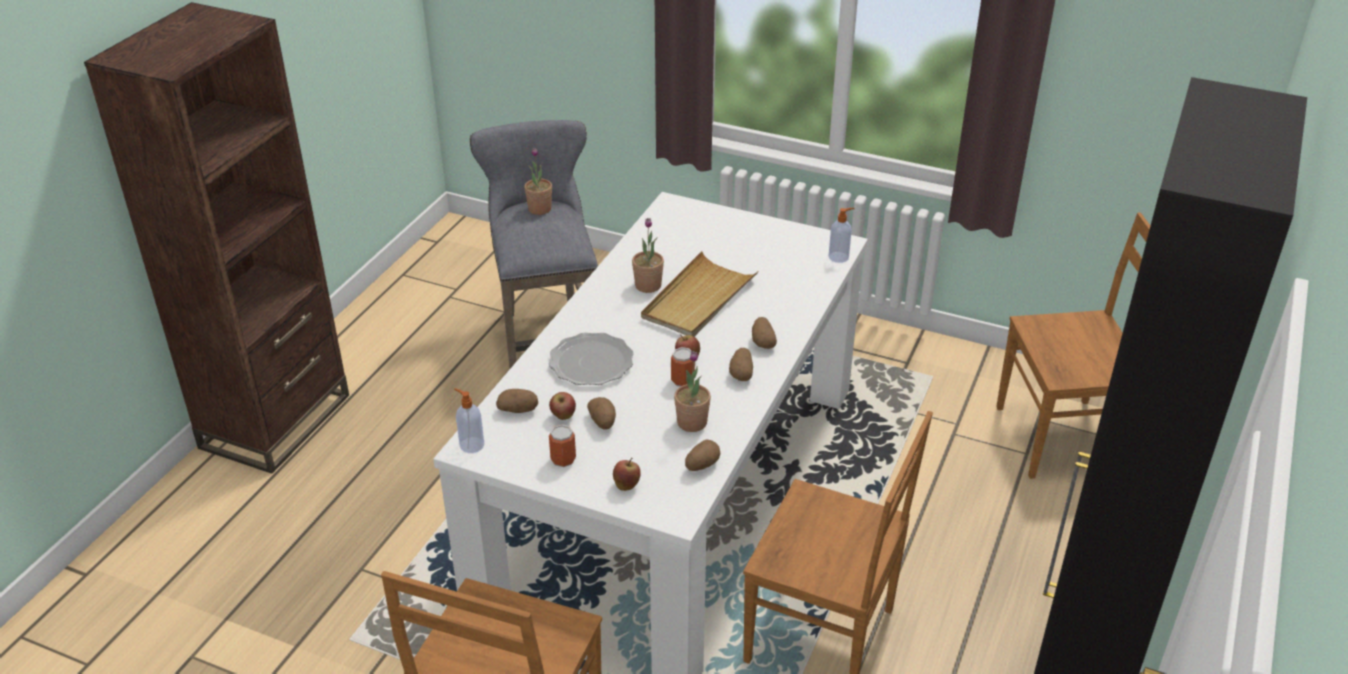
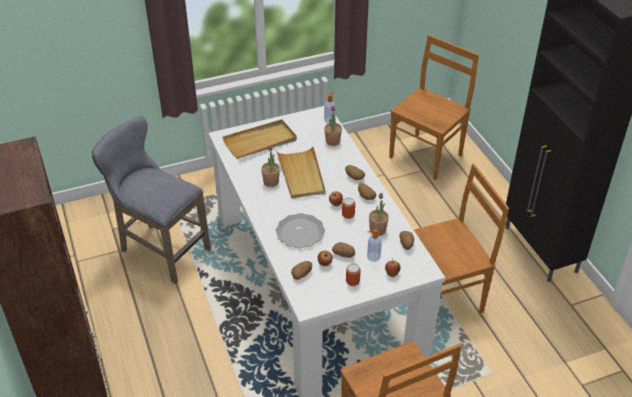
camera: 45 degrees left, 5 degrees up
(471, 445) = (306, 303): soap dispenser -> soap dispenser (373, 257)
(539, 209) = (141, 177): potted plant -> potted plant (332, 141)
(707, 234) = (260, 141): none -> beige tray

